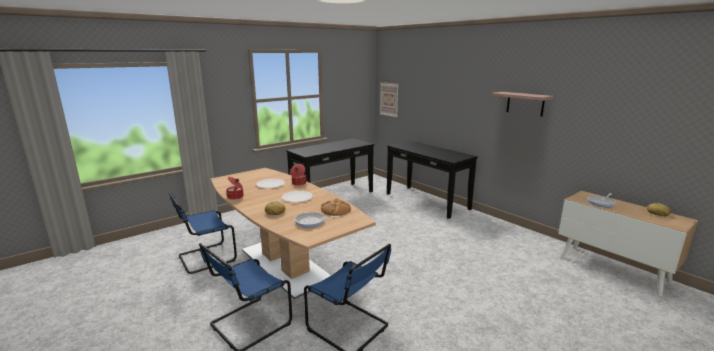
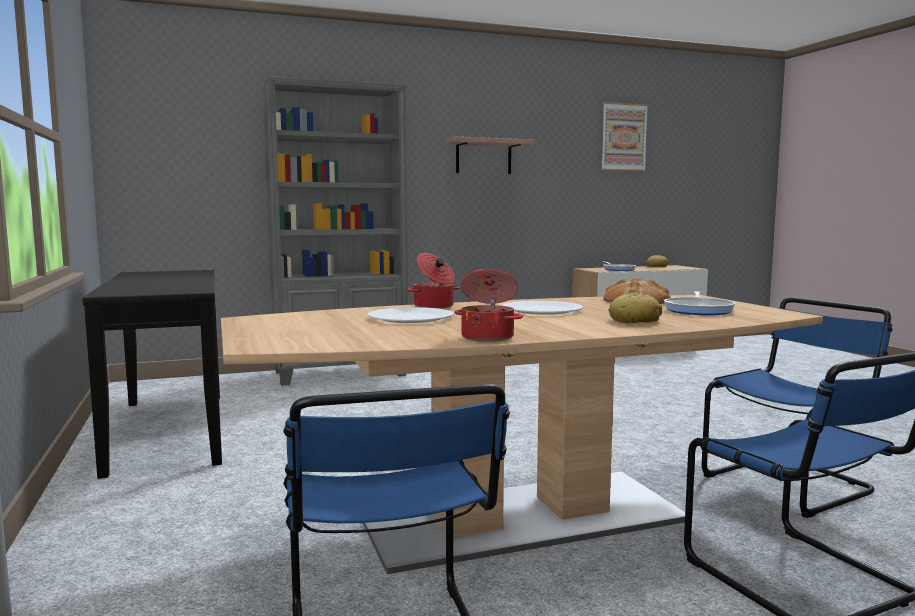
camera: 70 degrees left, 10 degrees down
(389, 99) = (155, 173): picture -> picture (623, 137)
(427, 201) = (341, 373): black console table -> grey bookcase

